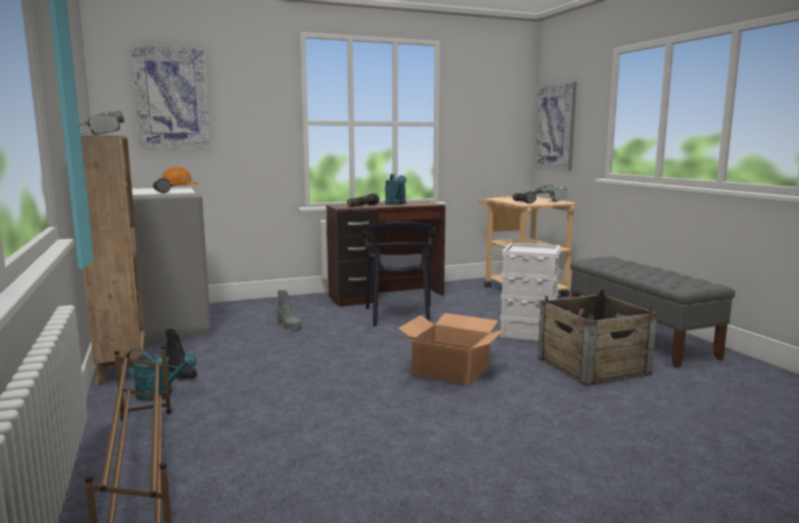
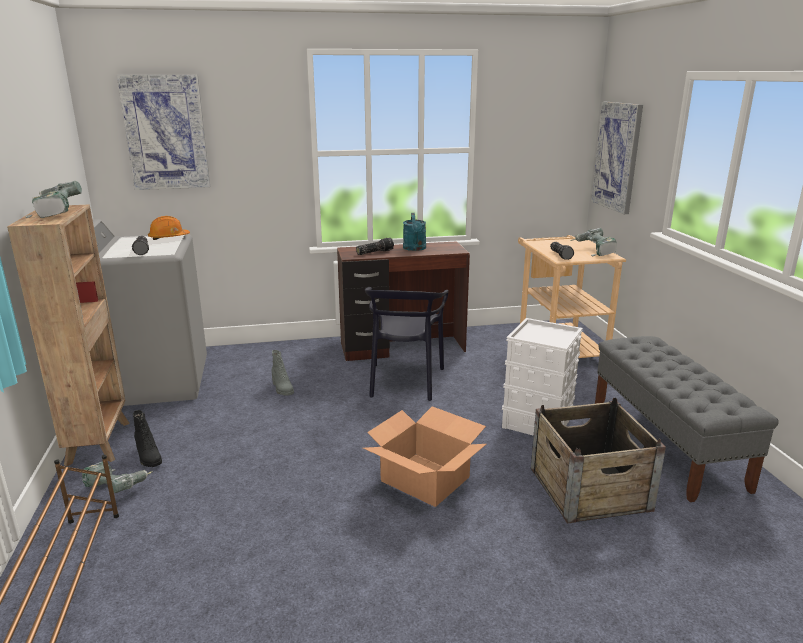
camera: 10 degrees right, 10 degrees up
(160, 394) = (118, 487): turquoise watering can -> power drill

